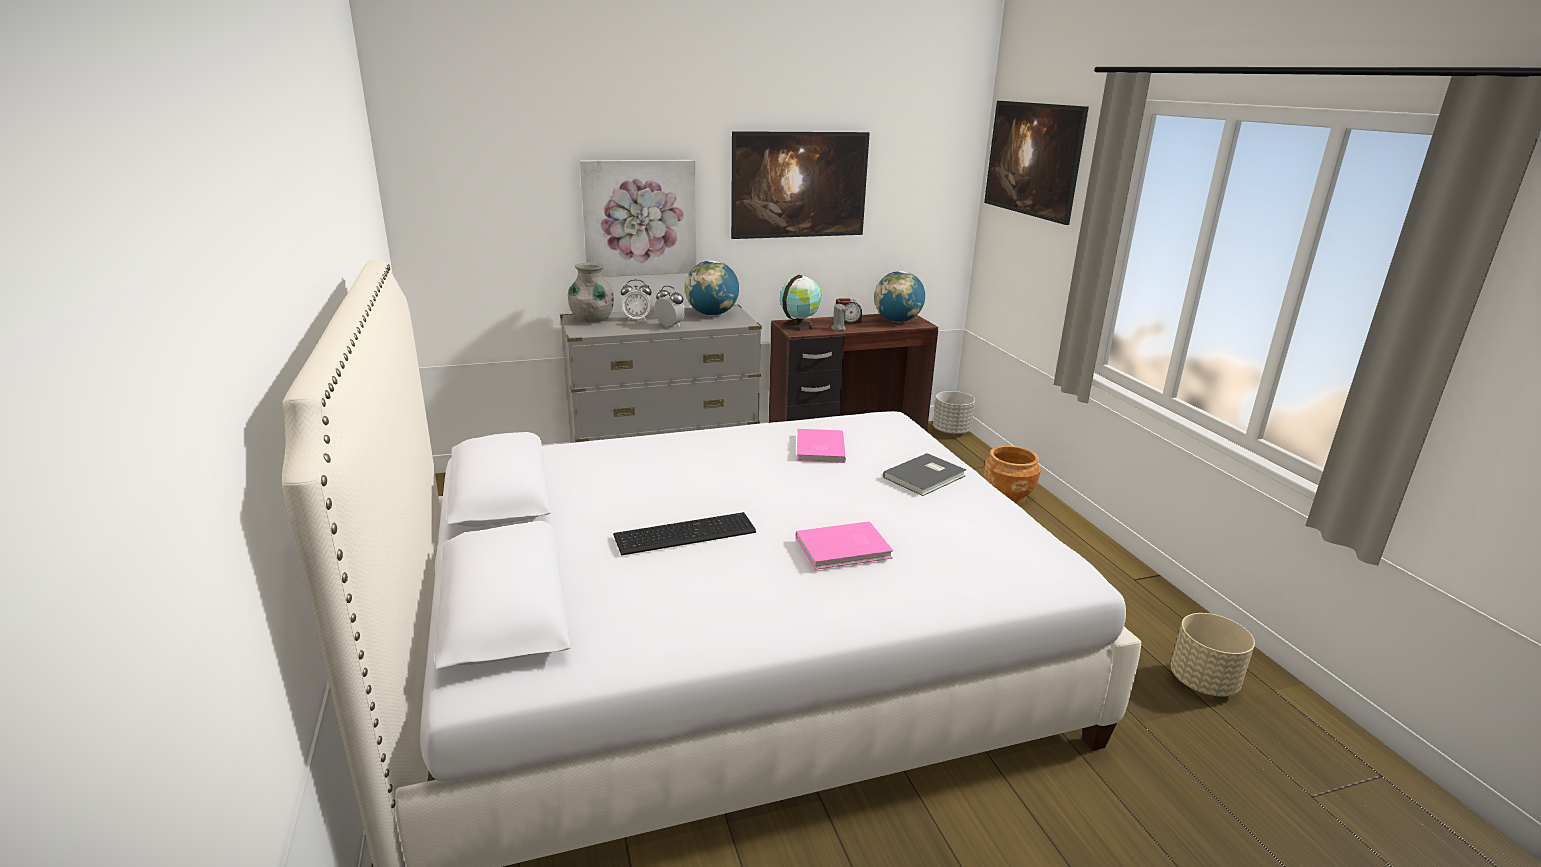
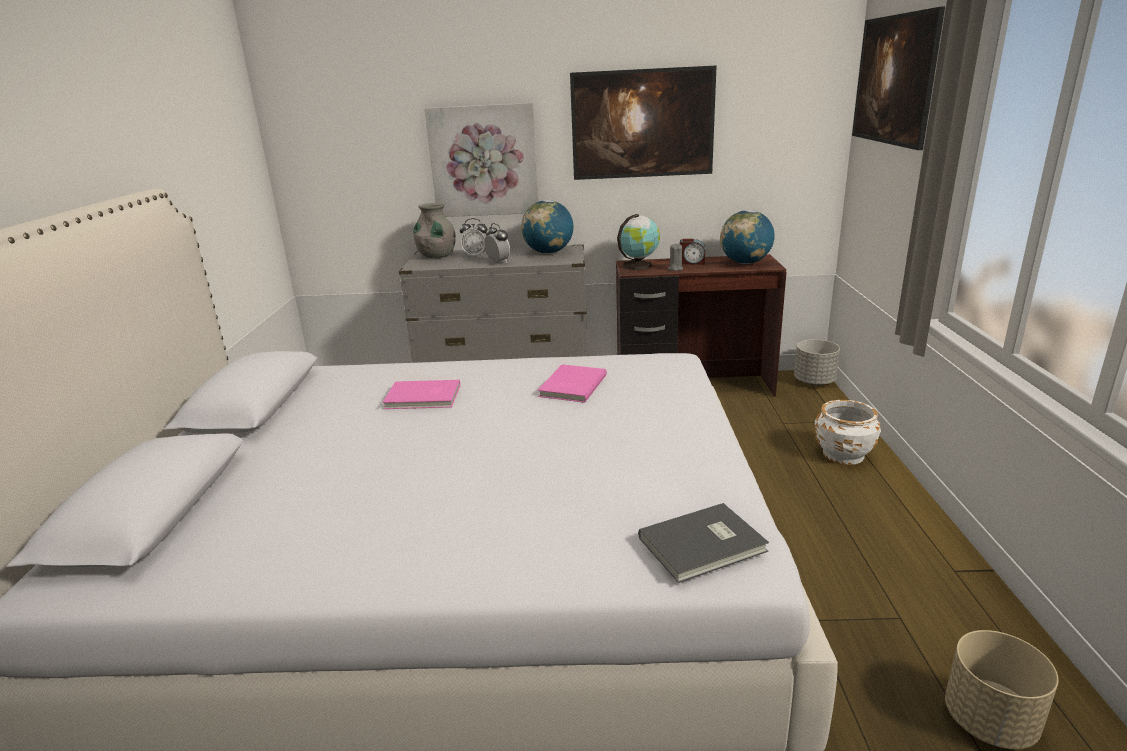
camera: 20 degrees right, 0 degrees up
(682, 532) = (362, 459): keyboard -> none
(845, 549) = (501, 495): pink book -> pink book (423, 398)
(926, 477) = (660, 425): grey book -> grey book (705, 545)
(1008, 495) = (843, 454): brown planter -> white planter

